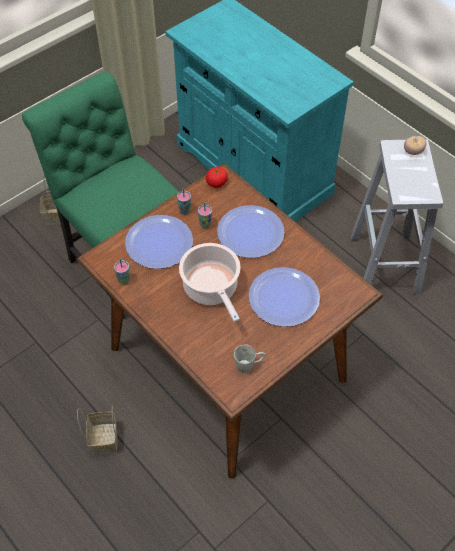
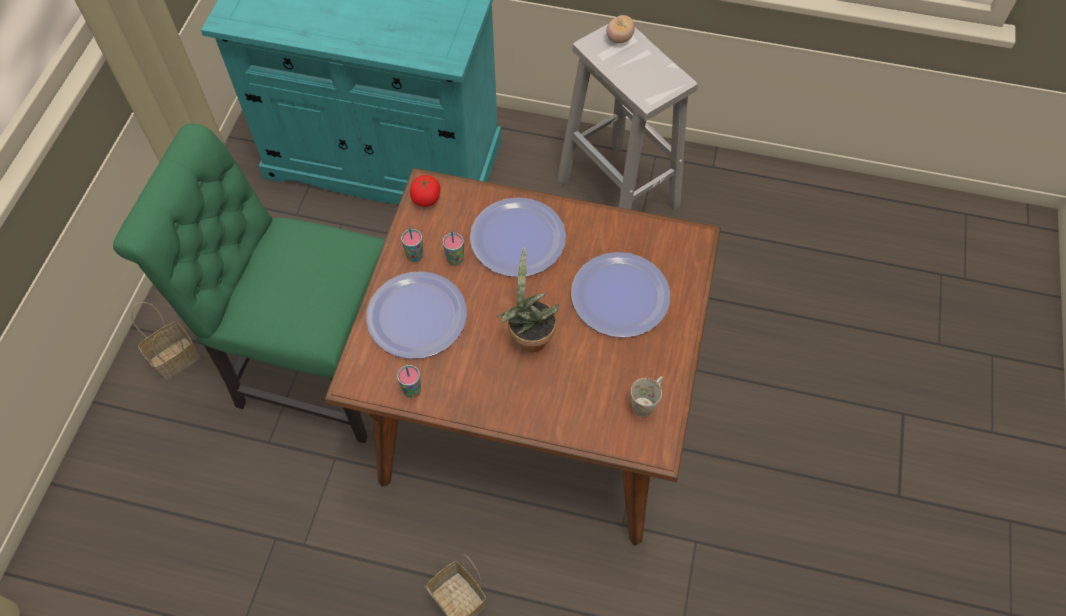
camera: 35 degrees left, 5 degrees up
(212, 289) = (529, 336): cooking pot -> potted plant

